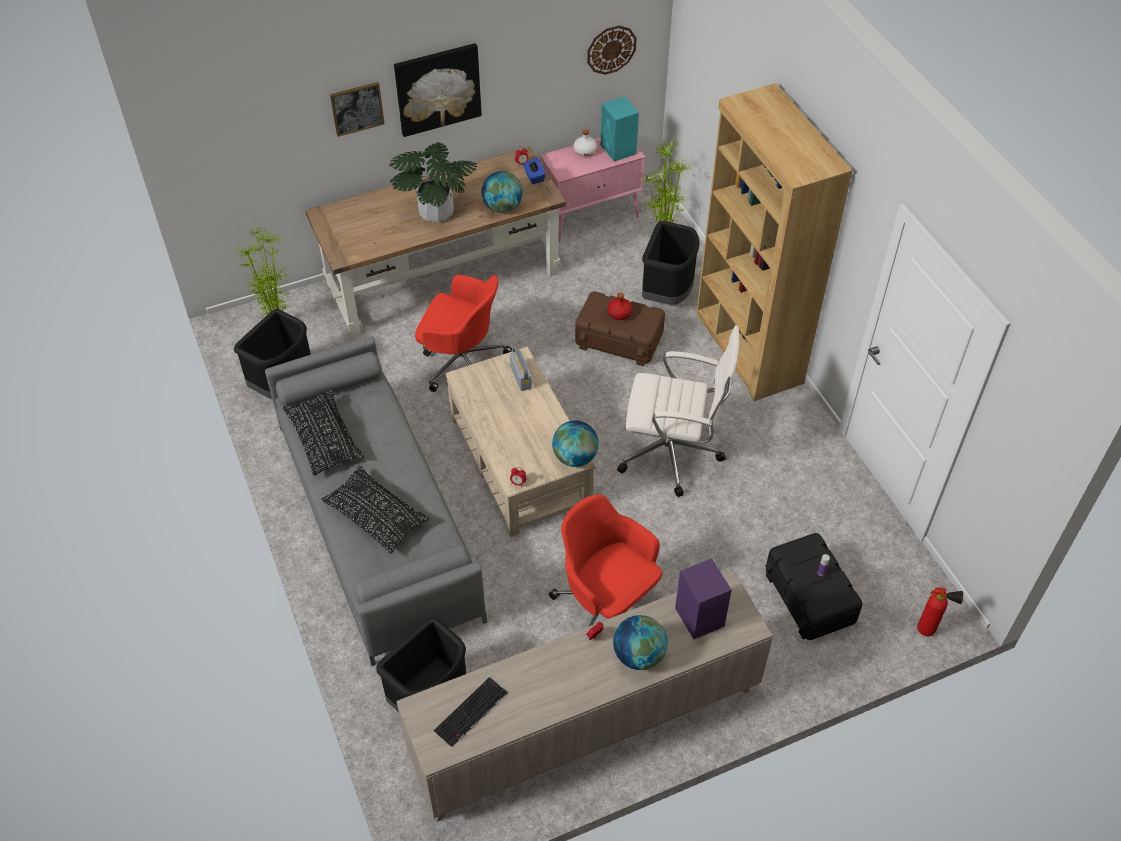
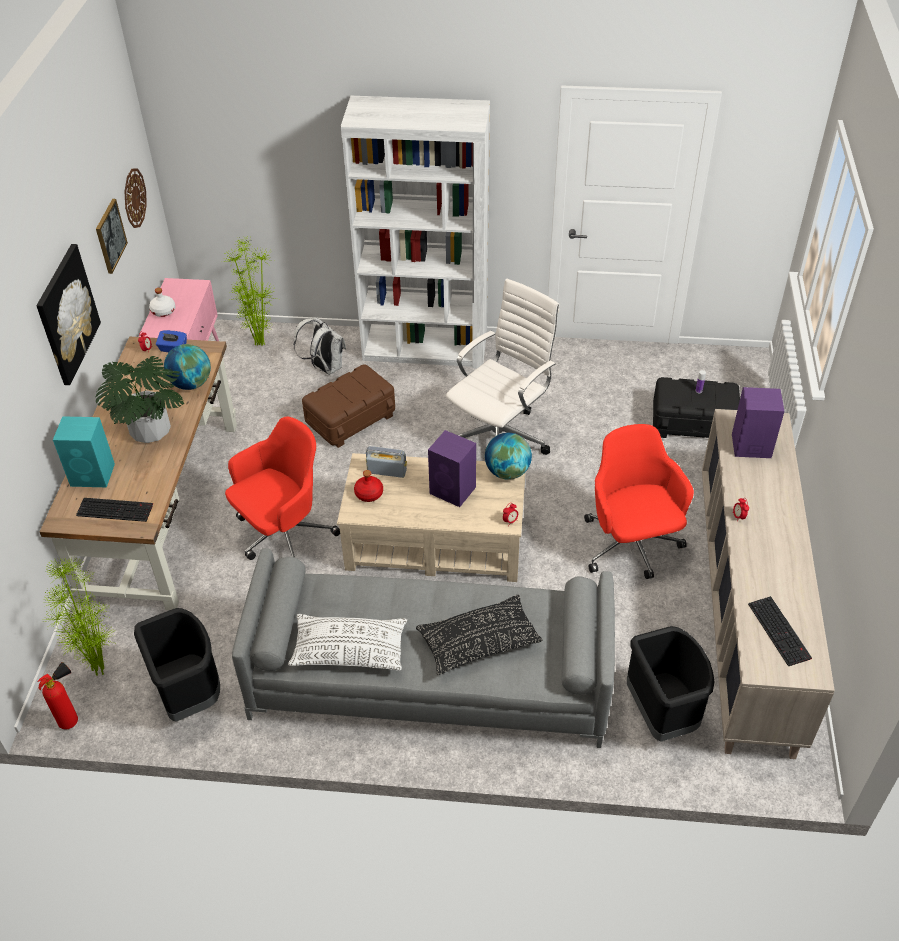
camera: 60 degrees left, 5 degrees down
(324, 439) = (349, 650): black pillow -> white pillow
(348, 236) = (116, 509): none -> keyboard
(357, 108) = (31, 378): picture -> picture (110, 236)
(528, 430) = (453, 491): none -> purple speaker
(606, 605) = (631, 546): red office chair -> red office chair turned 90 degrees clockwise
(618, 150) = (184, 291): turquoise speaker -> turquoise speaker (94, 475)
(620, 313) = (346, 390): red bottle -> red bottle (369, 493)
(639, 655) = (771, 496): globe -> none
(667, 293) = (324, 367): black trash can -> white backpack
(748, 348) = (425, 348): brown bookcase -> white bookcase
(930, 630) = (757, 374): fire extinguisher -> fire extinguisher (72, 719)

